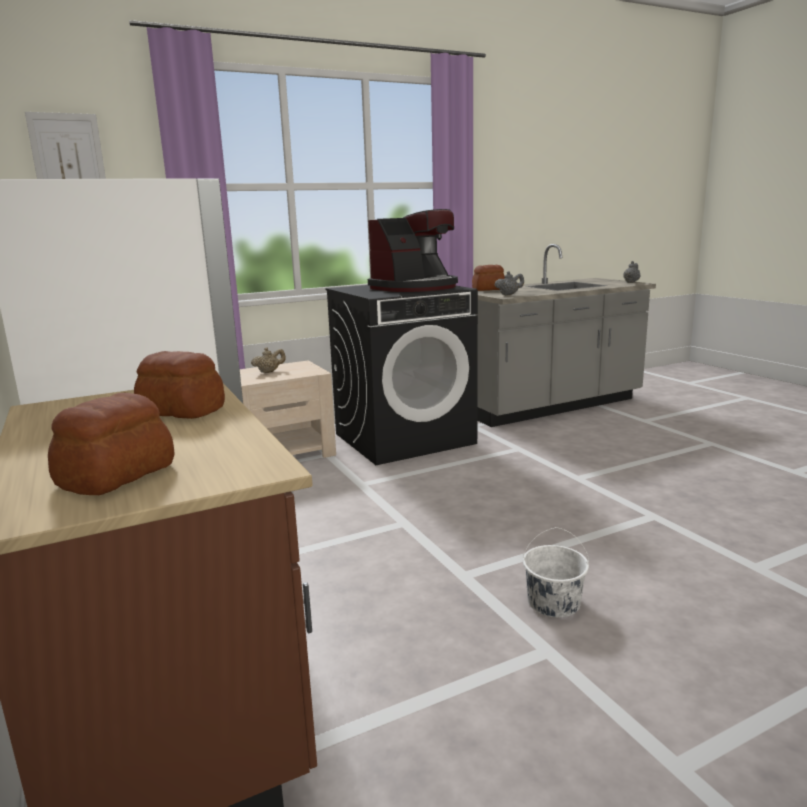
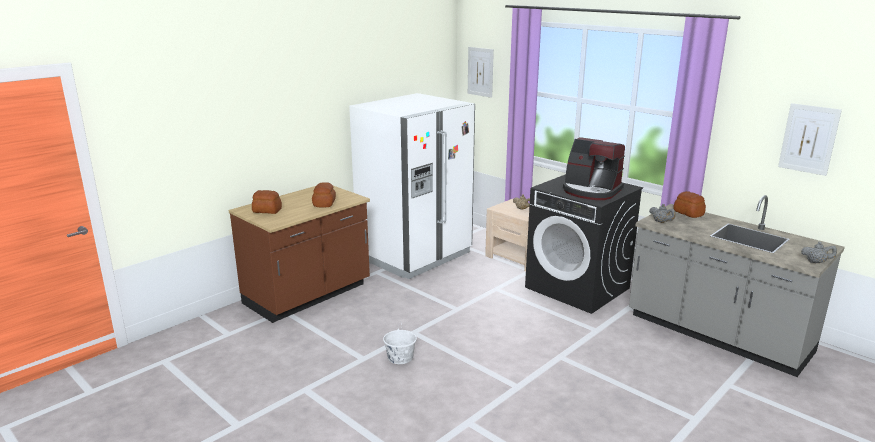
camera: 70 degrees right, 5 degrees up
(542, 188) = (808, 139): none -> picture

